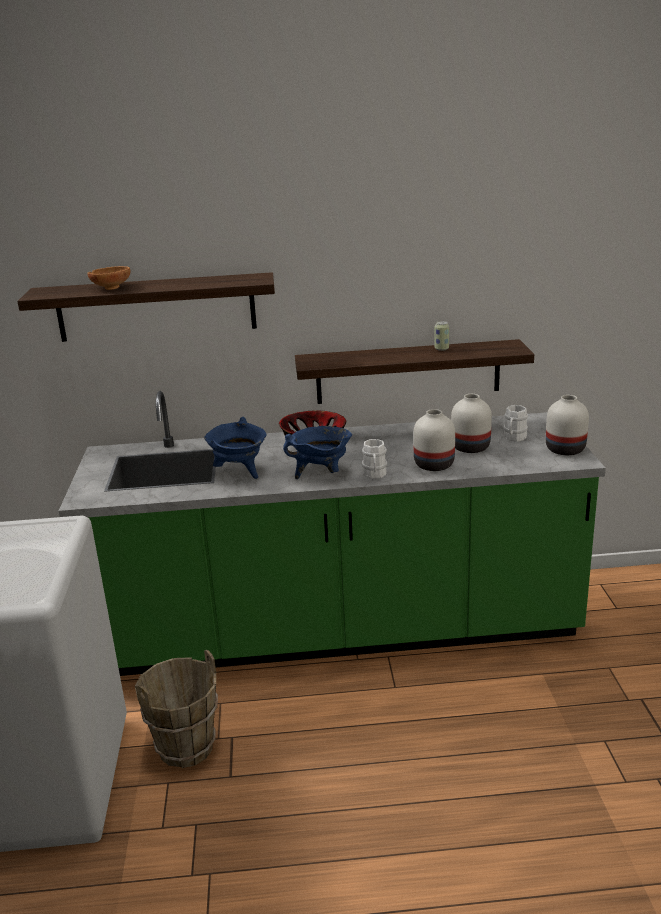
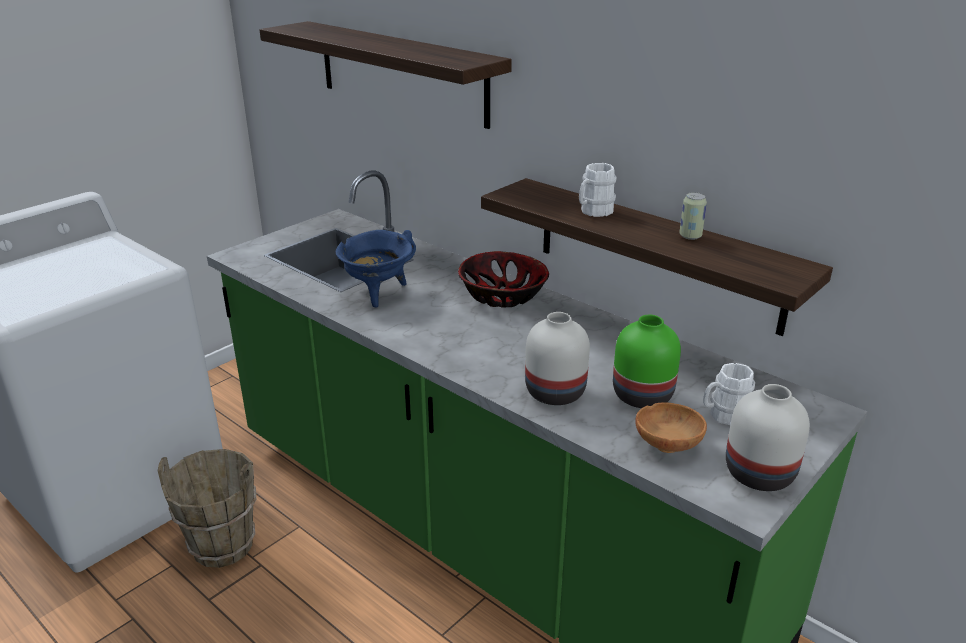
camera: 45 degrees right, 5 degrees up
(111, 287) = (345, 36): brown bowl -> brown bowl (668, 443)
(321, 475) = (431, 336): blue cooking pot -> none
(374, 474) = (475, 366): white mug -> white mug (593, 211)
(471, 447) = (643, 396): white vase -> green vase

